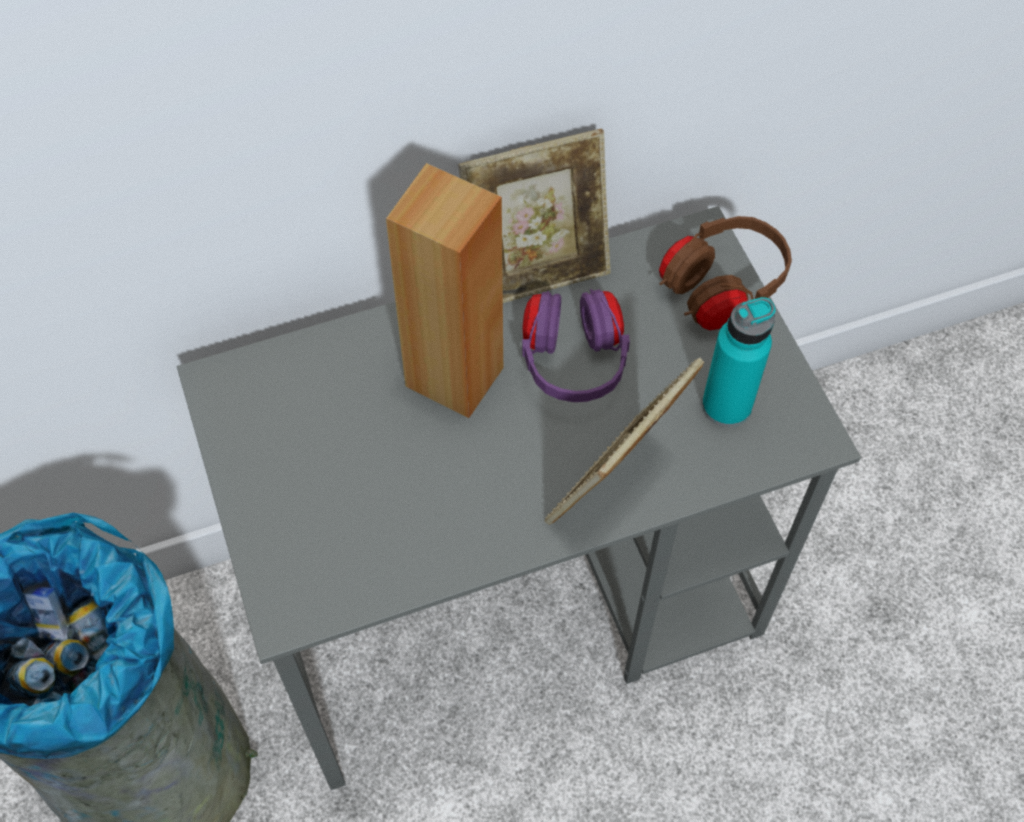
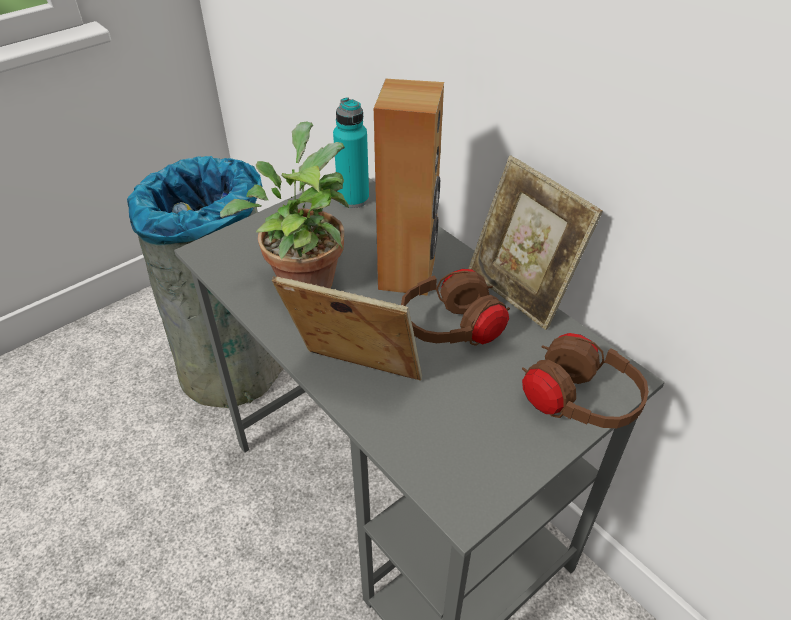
camera: 70 degrees right, 15 degrees down
(408, 496) = (305, 278): none -> potted plant
(573, 363) = (452, 330): purple headphones -> brown headphones
(726, 405) = (464, 433): turquoise bottle -> turquoise bottle (353, 199)

